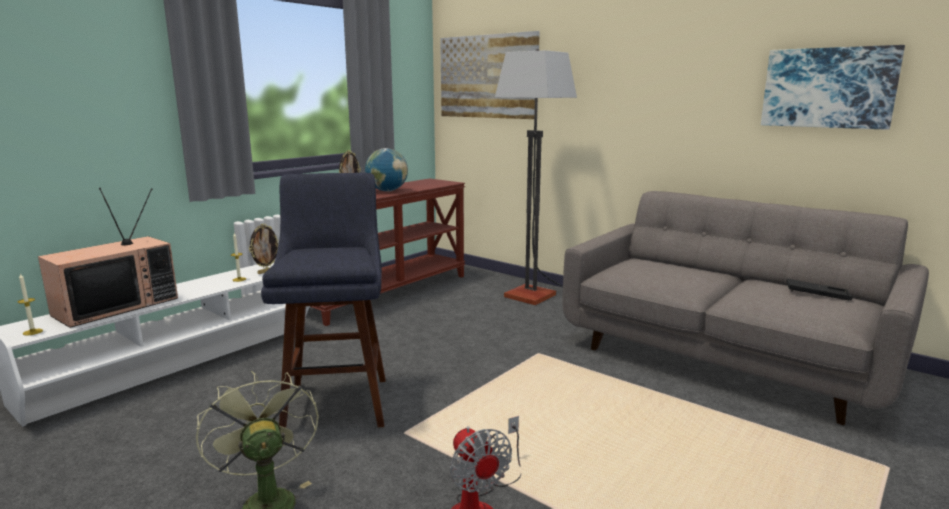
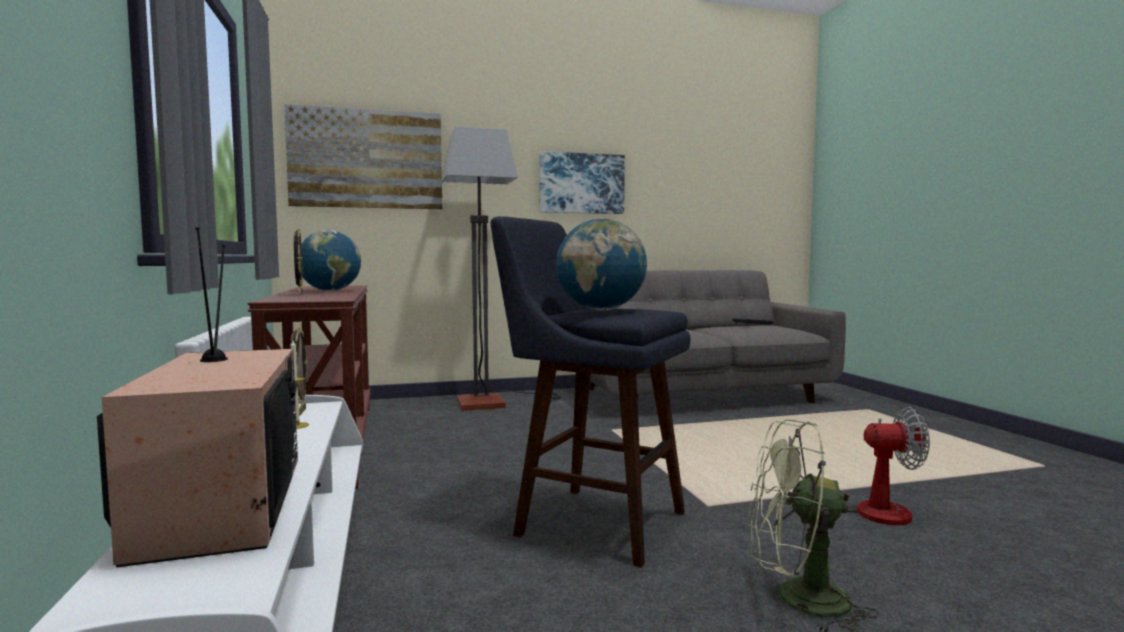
camera: 55 degrees left, 10 degrees down
(33, 332) = (205, 588): candle -> none
(312, 253) = (601, 310): none -> globe
(828, 88) = (697, 185): picture -> picture (581, 183)

